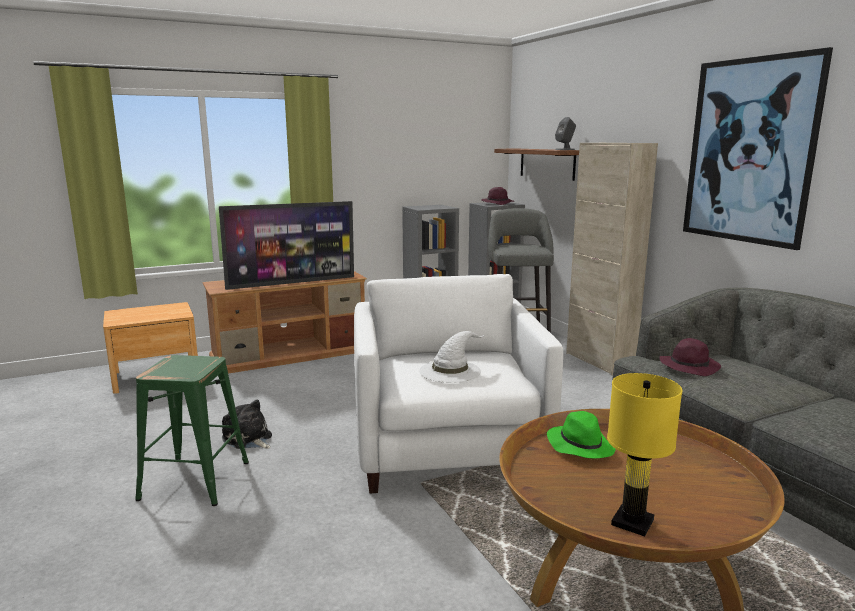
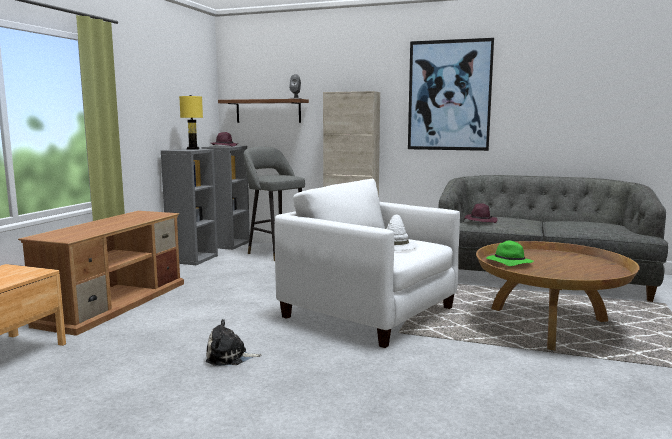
camera: 45 degrees left, 5 degrees down
(196, 480) = (255, 391): green stool -> none
(292, 283) = (125, 224): television -> none
(632, 521) = (591, 277): yellow table lamp -> yellow table lamp (193, 149)

